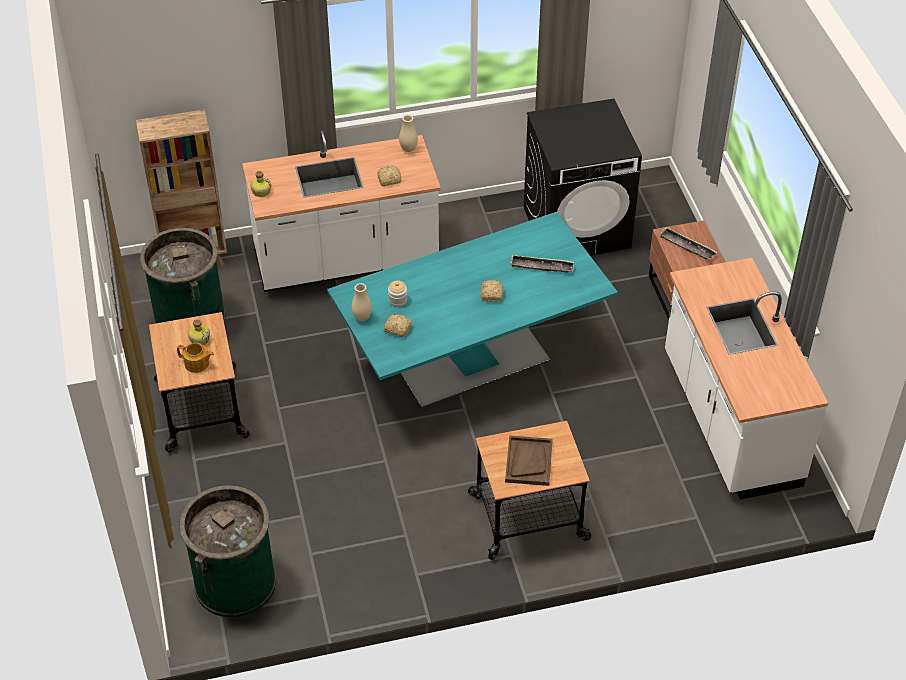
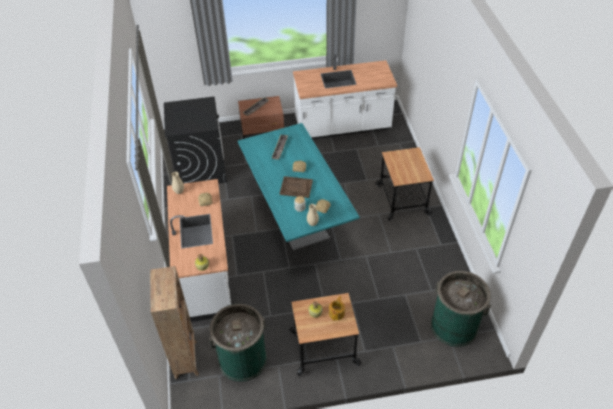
camera: 85 degrees left, 0 degrees up
(528, 461) = (409, 167): brown tray -> brown tray (296, 188)

